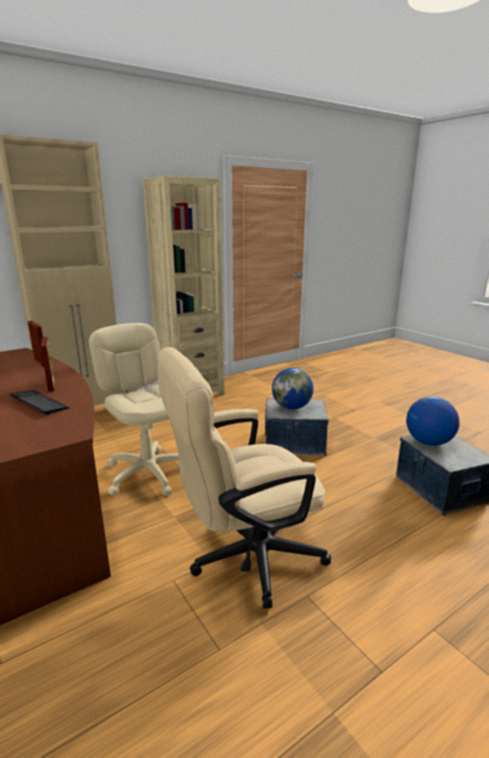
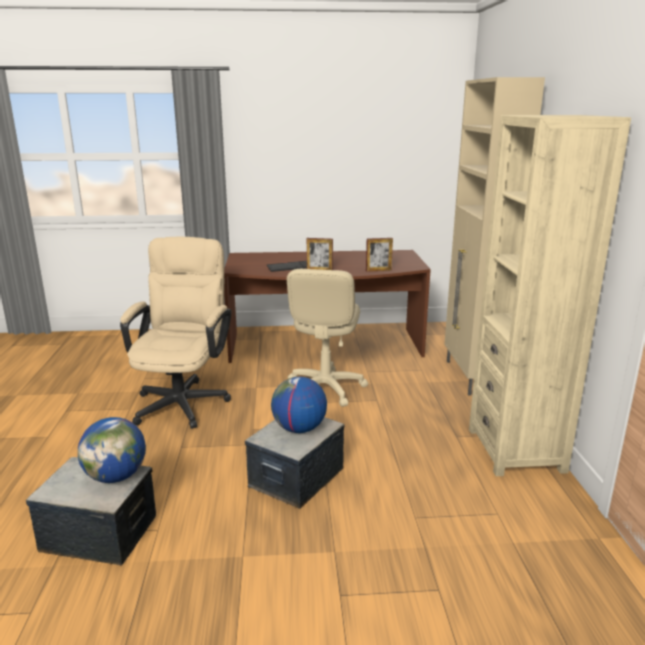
camera: 120 degrees right, 0 degrees up
(149, 473) = (325, 388): beige office chair -> beige office chair turned 105 degrees clockwise

